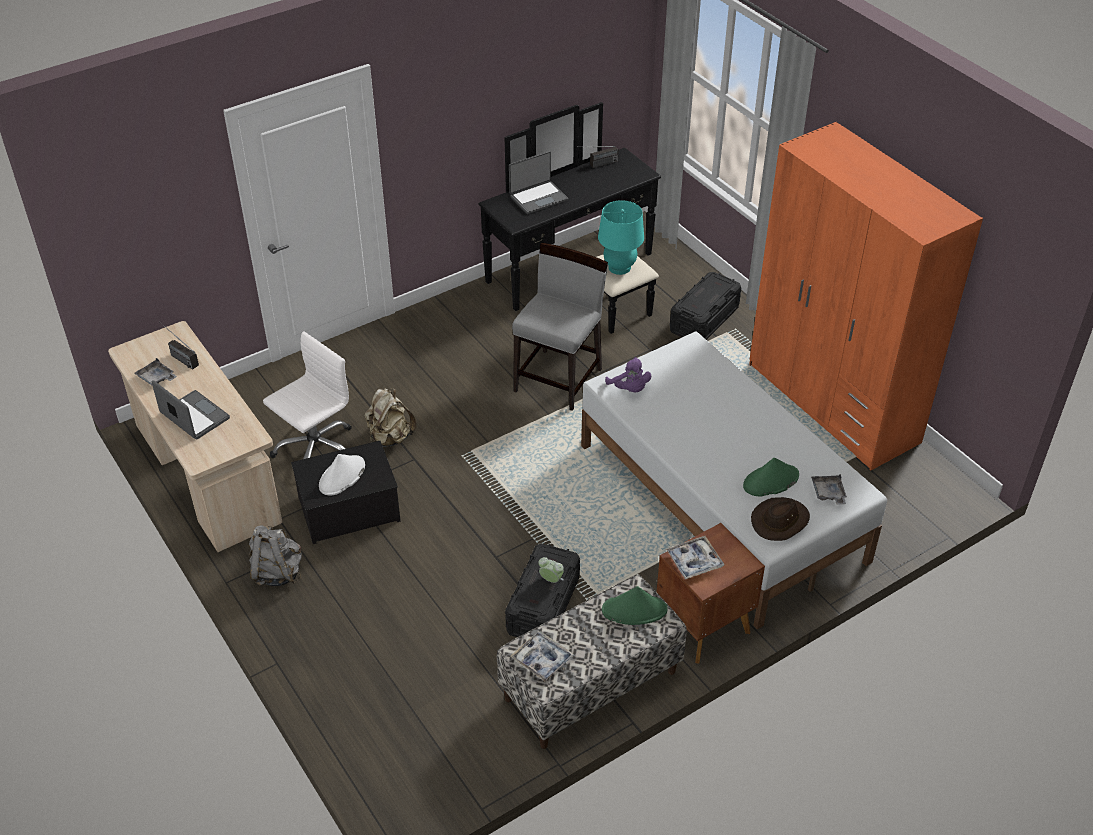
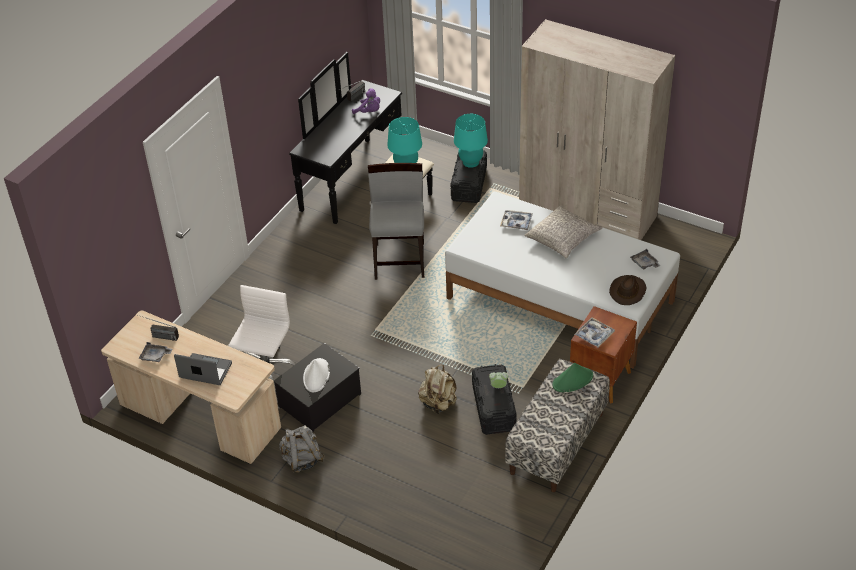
camera: 25 degrees left, 0 degrees up
(390, 438) = (312, 342): beige backpack -> beige backpack (438, 403)
(538, 198) = (329, 135): laptop -> none
(542, 659) = (538, 432): tray -> tray (516, 223)
(629, 389) = (479, 244): purple plush toy -> purple plush toy (369, 112)
(712, 291) = (470, 162): none -> turquoise table lamp
(741, 421) = (562, 238): none -> grey pillow
(770, 481) = (606, 269): green hat -> none
(832, 404) = (587, 211): orange wardrobe -> beige wardrobe

